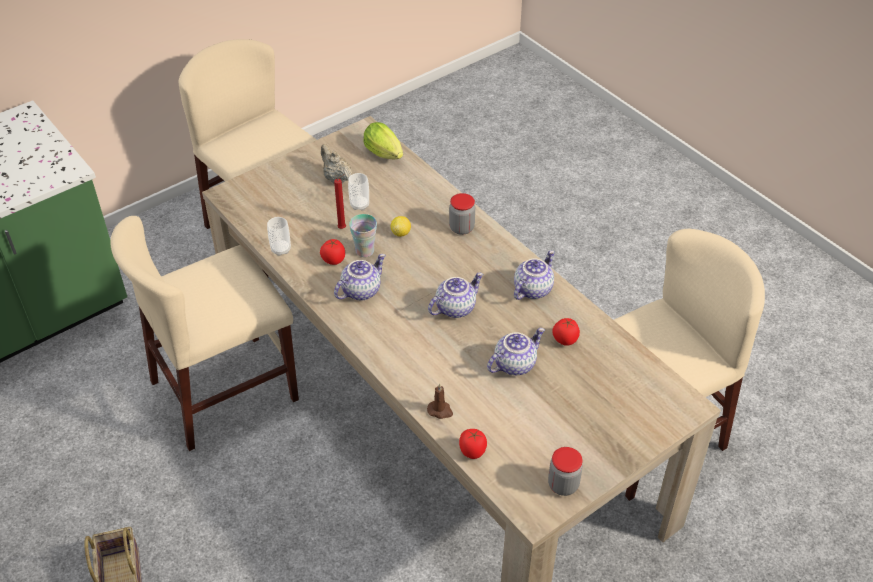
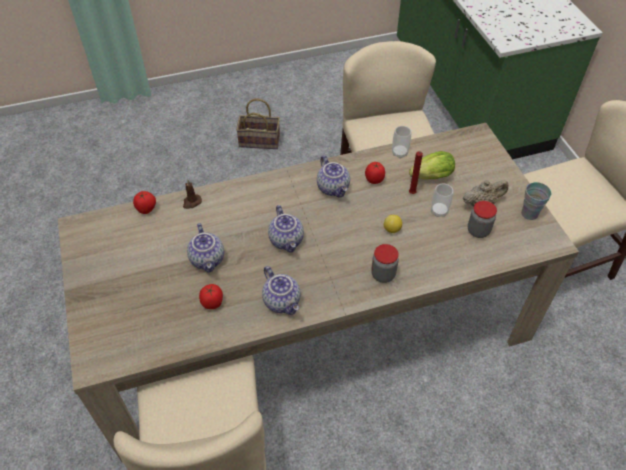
camera: 110 degrees right, 5 degrees up
(364, 251) = (378, 201): cup -> cup (529, 214)
(385, 155) = (508, 247): lettuce -> lettuce (429, 177)
(563, 485) = (85, 250): jar -> jar (478, 231)

